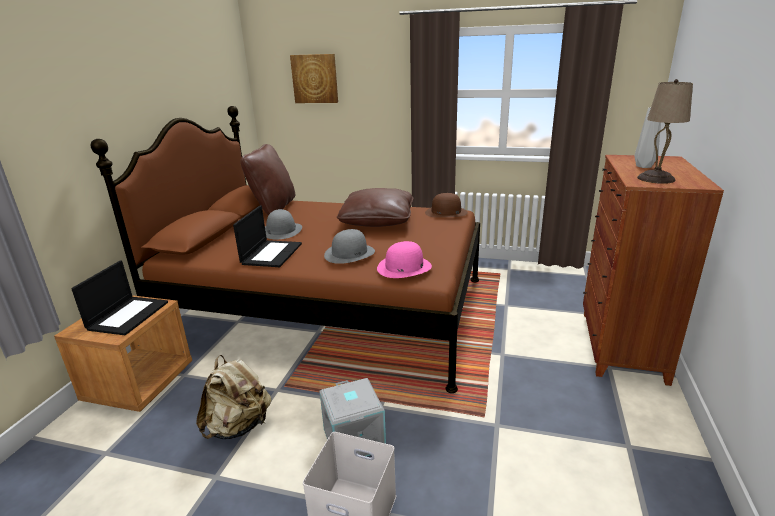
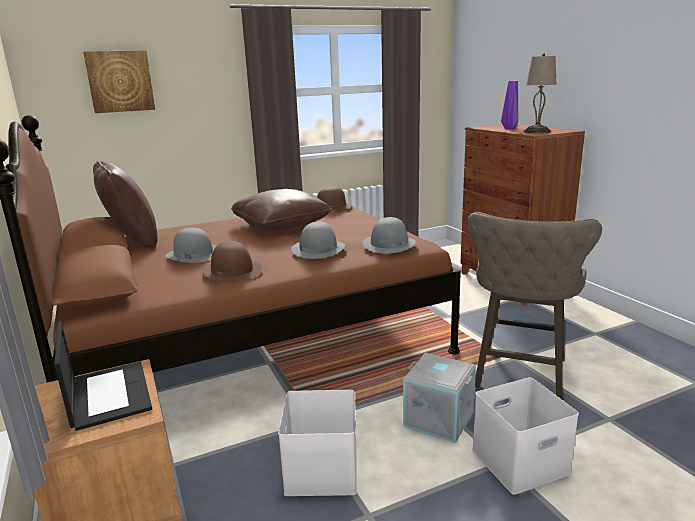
camera: 40 degrees left, 5 degrees down
(238, 426) = (320, 468): beige backpack -> white storage box
(271, 253) = (232, 271): laptop -> brown hat
(404, 267) = (389, 244): pink hat -> grey hat
(474, 443) = (519, 375): none -> beige stool
(644, 166) = (510, 128): grey vase -> purple vase

